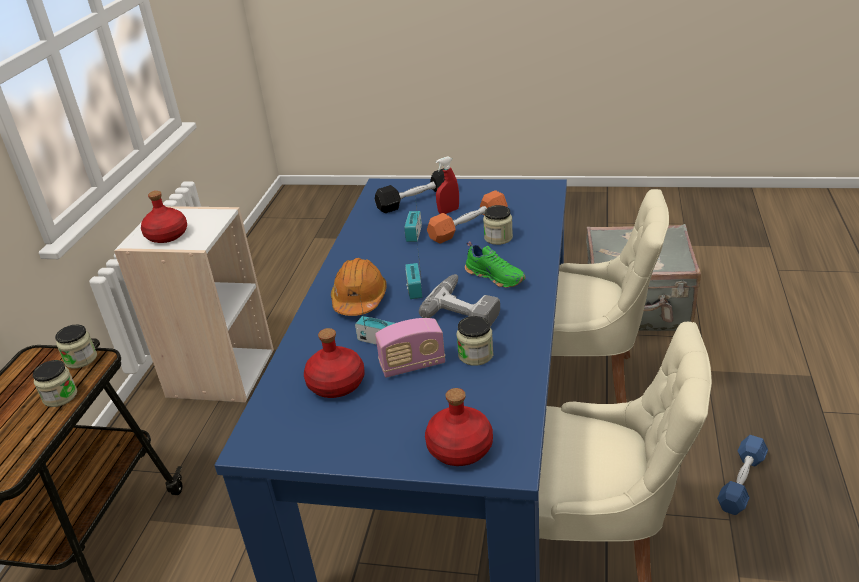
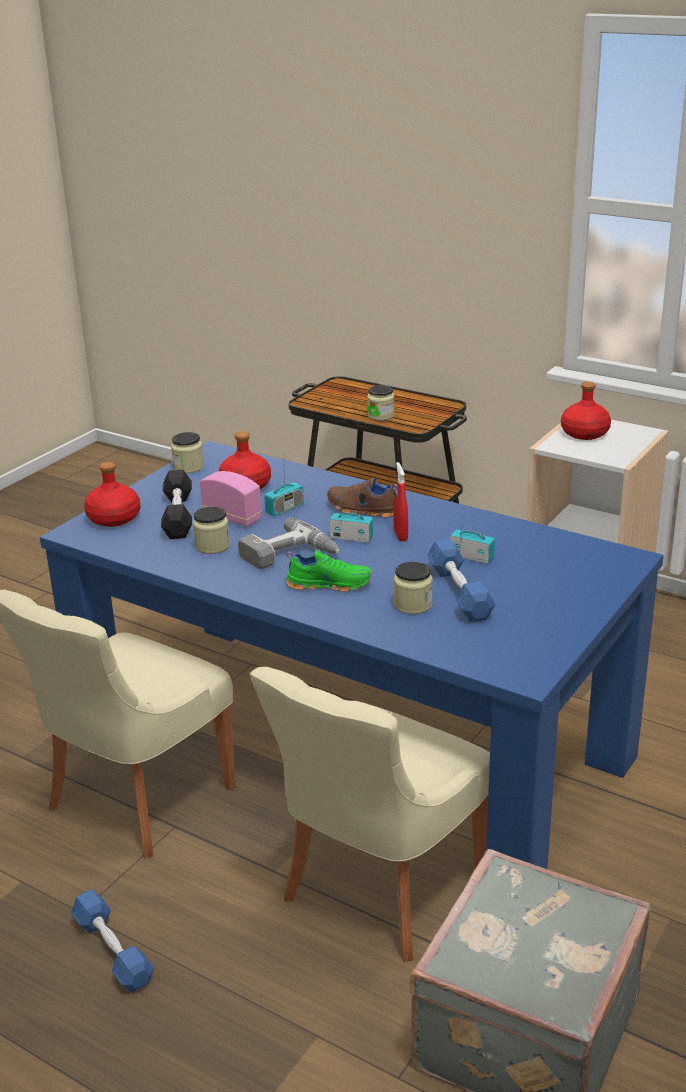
camera: 110 degrees right, 5 degrees down
(81, 359) = (424, 420): jar -> jar (188, 467)
(359, 299) = (362, 510): orange hard hat -> brown shoe
(412, 365) = (232, 517): radio -> radio turned 120 degrees clockwise
(416, 200) = (565, 574): black dumbbell -> black dumbbell (178, 515)
(448, 211) = (513, 588): red spray bottle -> red spray bottle (400, 535)
(468, 226) = (459, 592): orange dumbbell -> blue dumbbell
(496, 276) = (329, 584): green shoe -> green shoe turned 150 degrees counterclockwise

